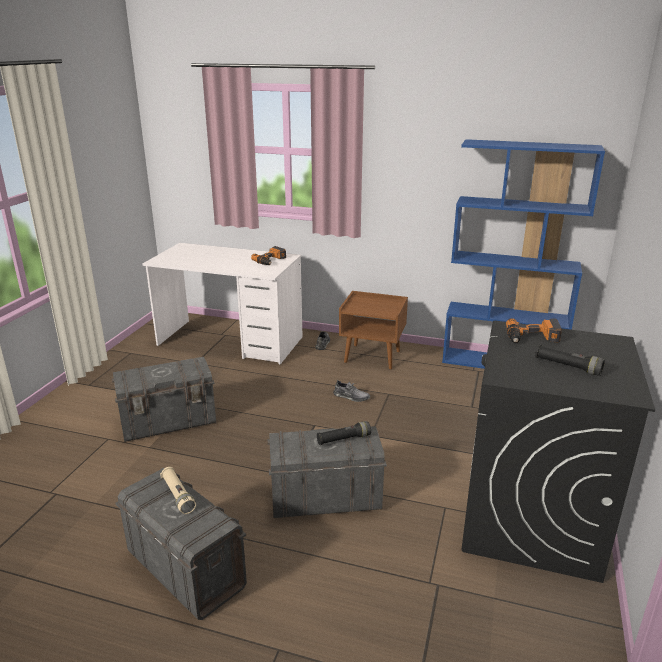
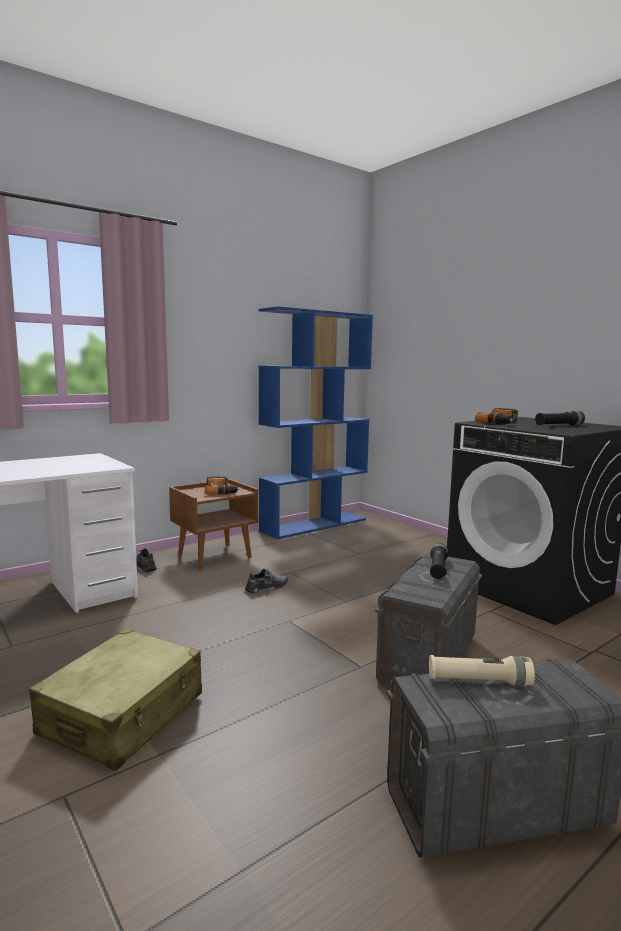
camera: 55 degrees left, 15 degrees down
(169, 422) = (123, 714): grey storage box -> beige suitcase
(271, 260) = (81, 460): power drill -> power drill (221, 491)

